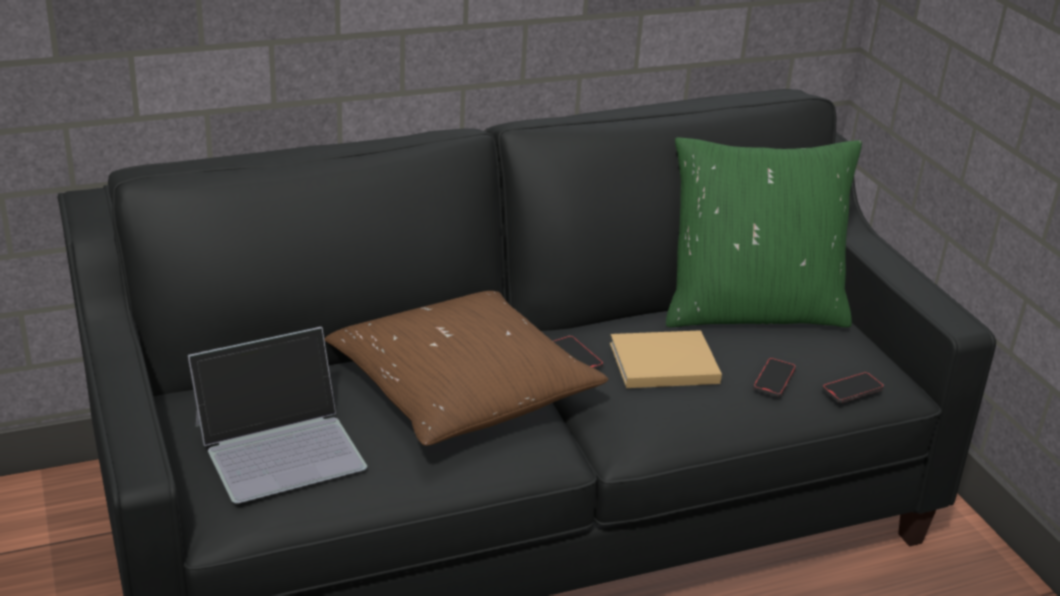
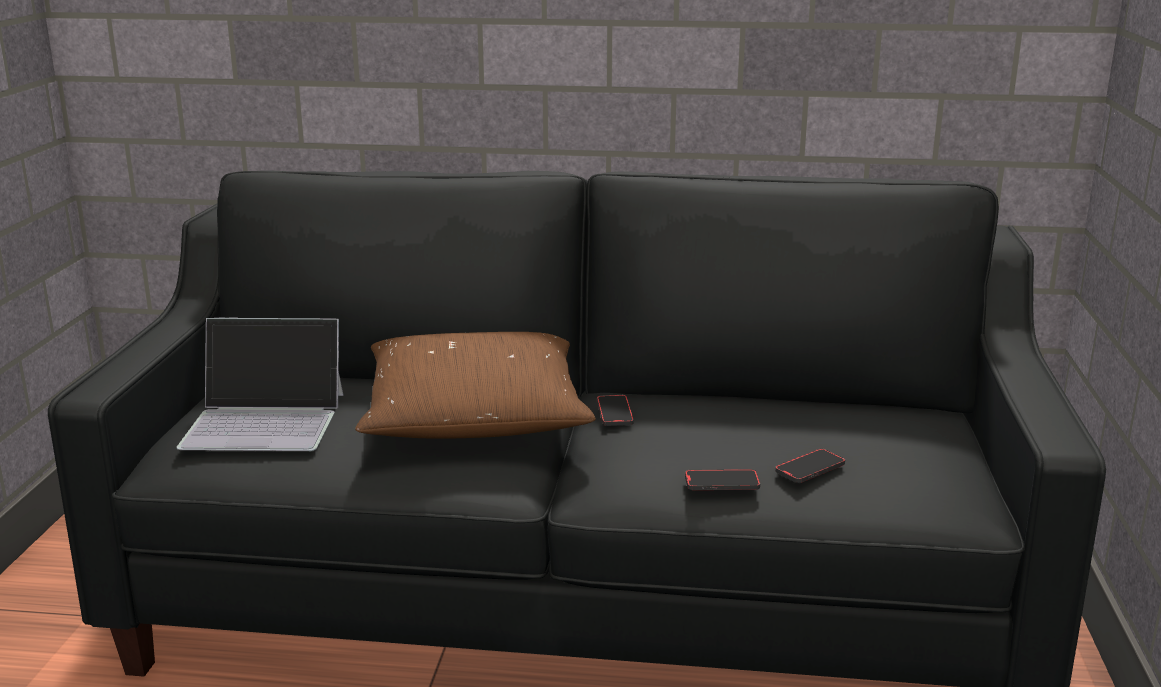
camera: 30 degrees right, 10 degrees down
(660, 363) = (694, 432): beige book -> none
(752, 310) = (851, 412): green pillow -> none
(852, 390) = (901, 497): phone -> phone (722, 483)

